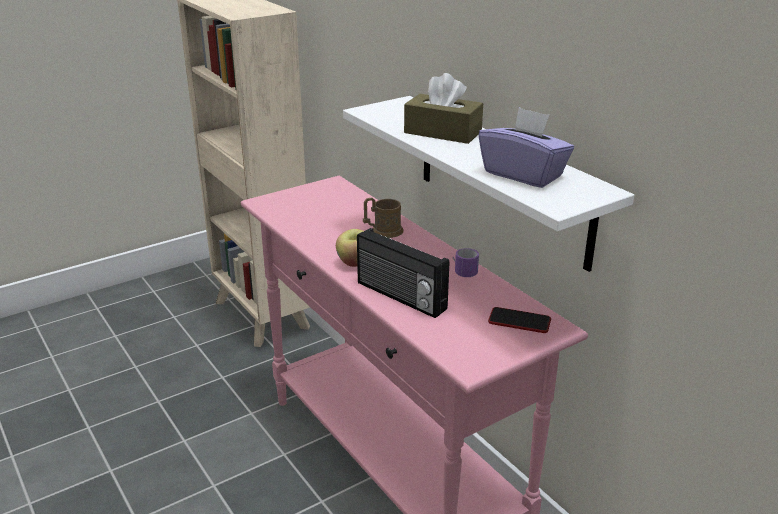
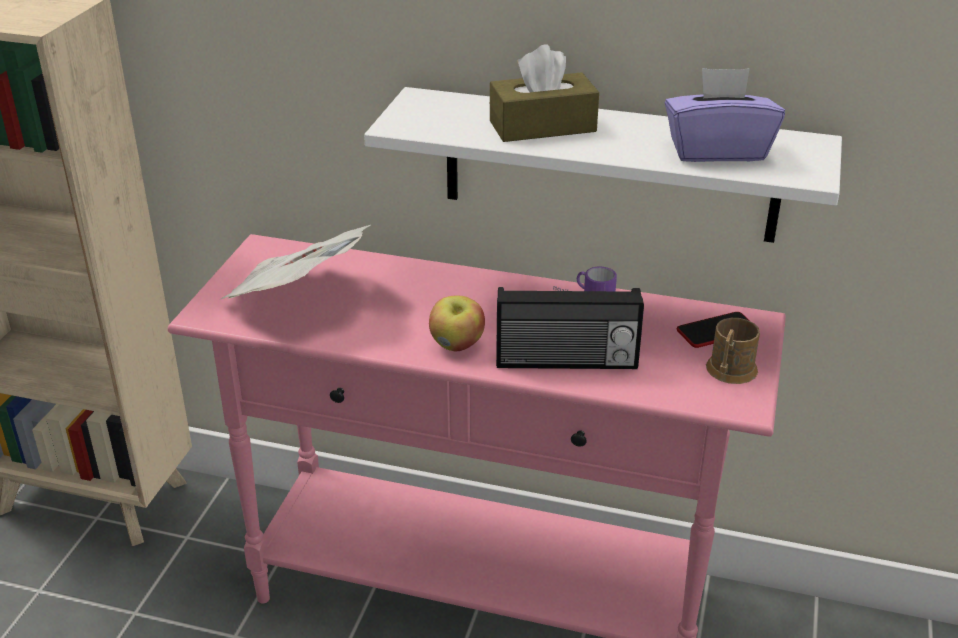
camera: 40 degrees left, 5 degrees up
(314, 211) = (298, 297): none -> newspaper
(383, 231) = (425, 289): brown mug -> brown mug (729, 372)

